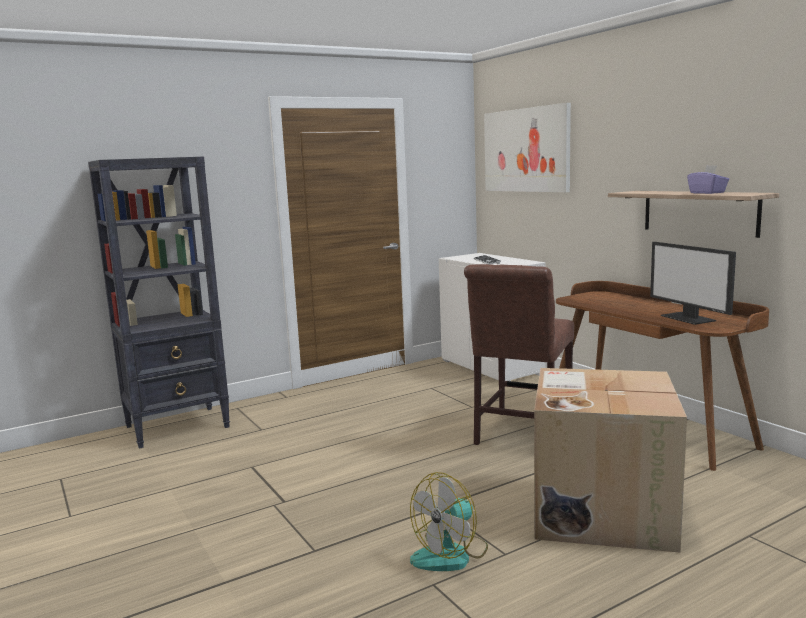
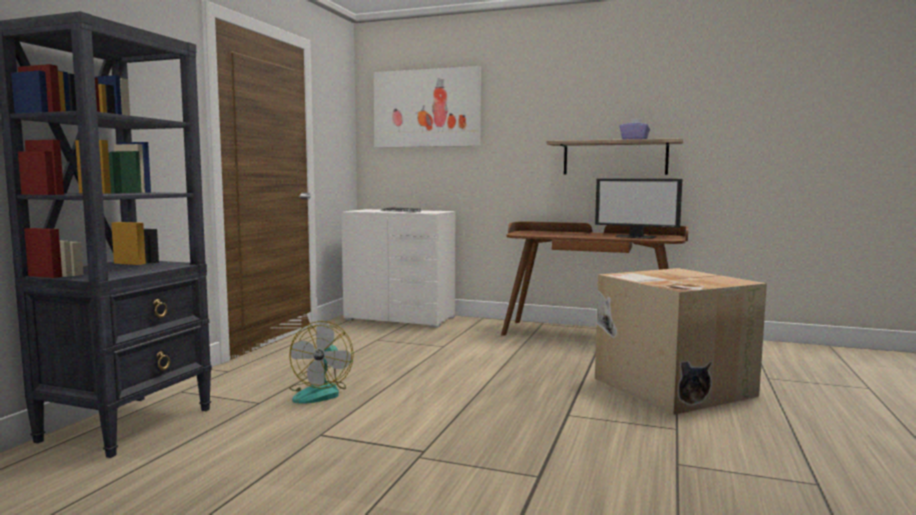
camera: 40 degrees left, 5 degrees down
(451, 554) = (645, 441): fan -> fan (321, 392)
(521, 435) = (523, 356): brown chair -> none

